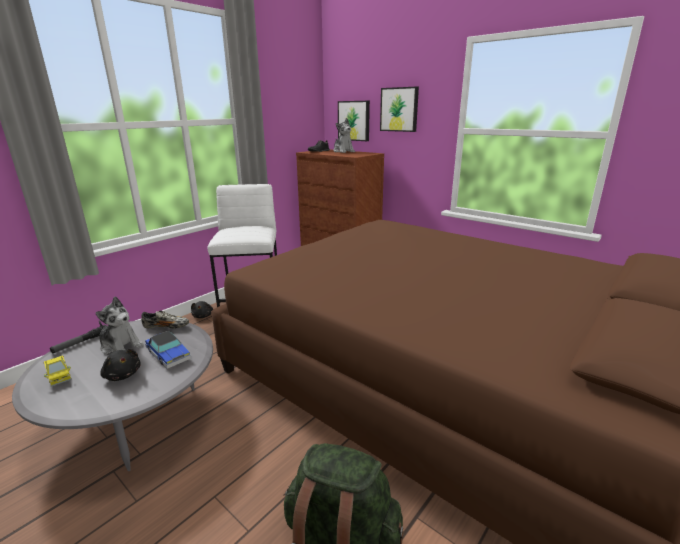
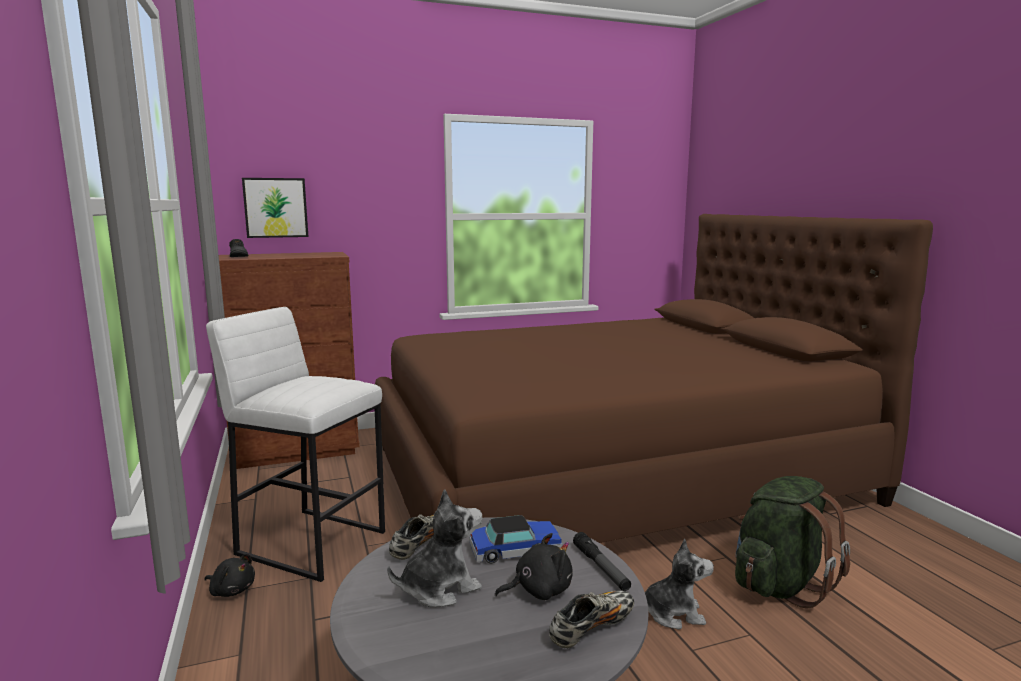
camera: 60 degrees left, 10 degrees down
(59, 376) = (484, 654): toy truck -> none
(81, 342) = (374, 631): flashlight -> flashlight (601, 568)
(82, 403) = (592, 628): none -> shoe
(343, 151) = (278, 254): plush toy -> plush toy (673, 613)
(399, 109) = (359, 192): picture -> none

